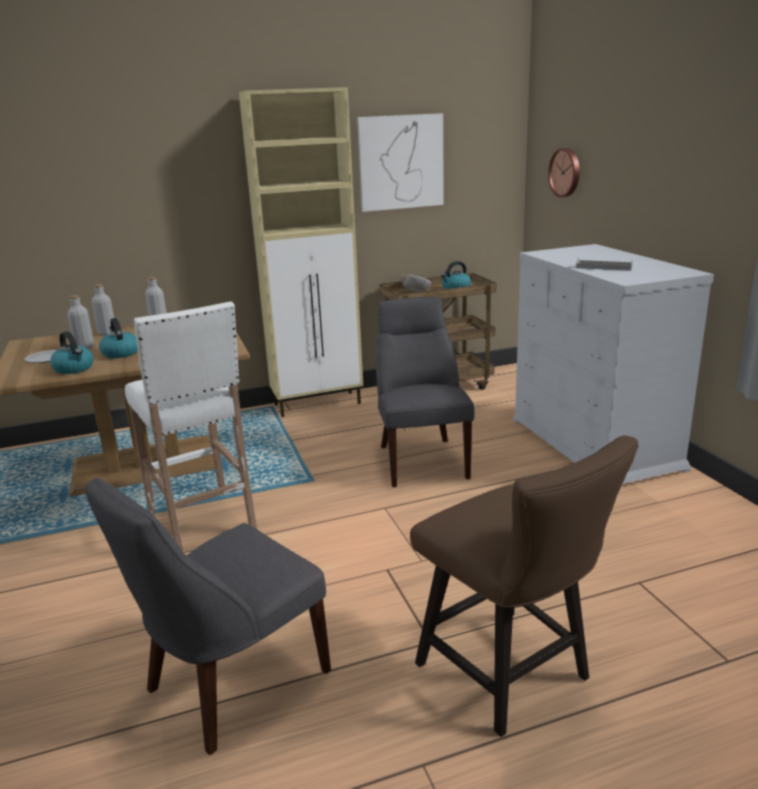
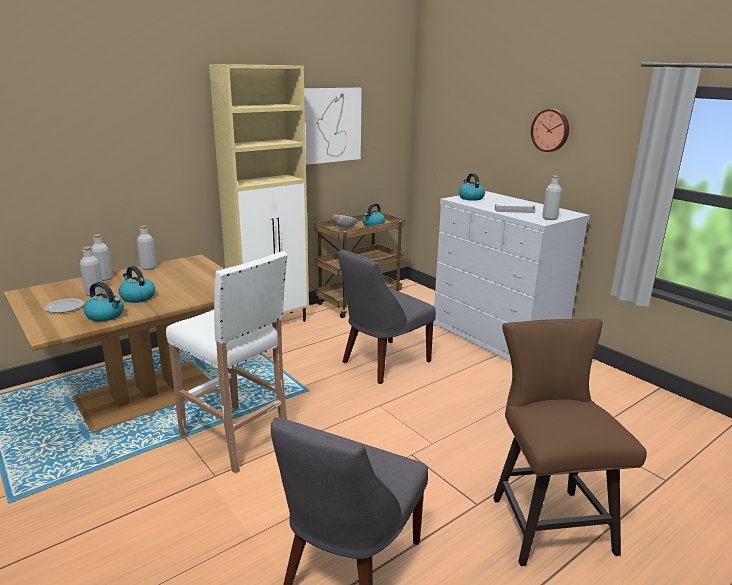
camera: 20 degrees left, 0 degrees up
(421, 459) = (382, 363): grey chair -> grey chair turned 105 degrees counterclockwise
(511, 677) = (546, 519): brown chair -> brown chair turned 135 degrees counterclockwise
(562, 252) = (470, 198): none -> kettle
(566, 172) = (454, 136): wall clock -> wall clock (551, 130)
(644, 277) = (549, 218): none -> grey bottle

